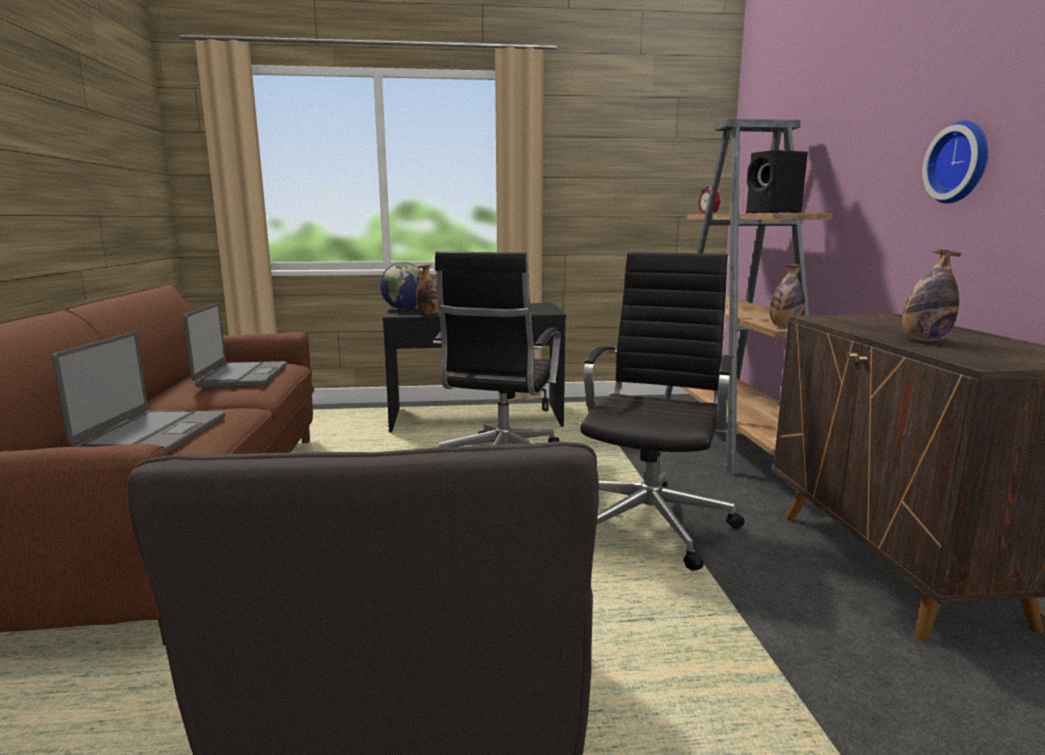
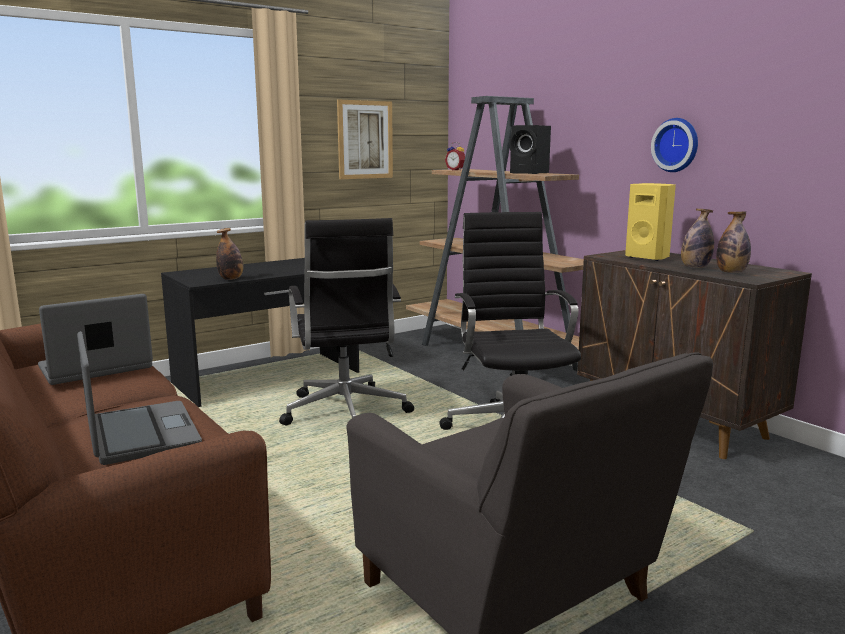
camera: 30 degrees left, 0 degrees up
(241, 376) = (96, 368): laptop -> laptop turned 90 degrees counterclockwise
(404, 309) = (190, 276): globe -> none
(622, 183) = (365, 140): none -> picture
(784, 327) = (560, 263): bottle -> bottle (731, 272)
(879, 324) = (648, 257): none -> yellow speaker

